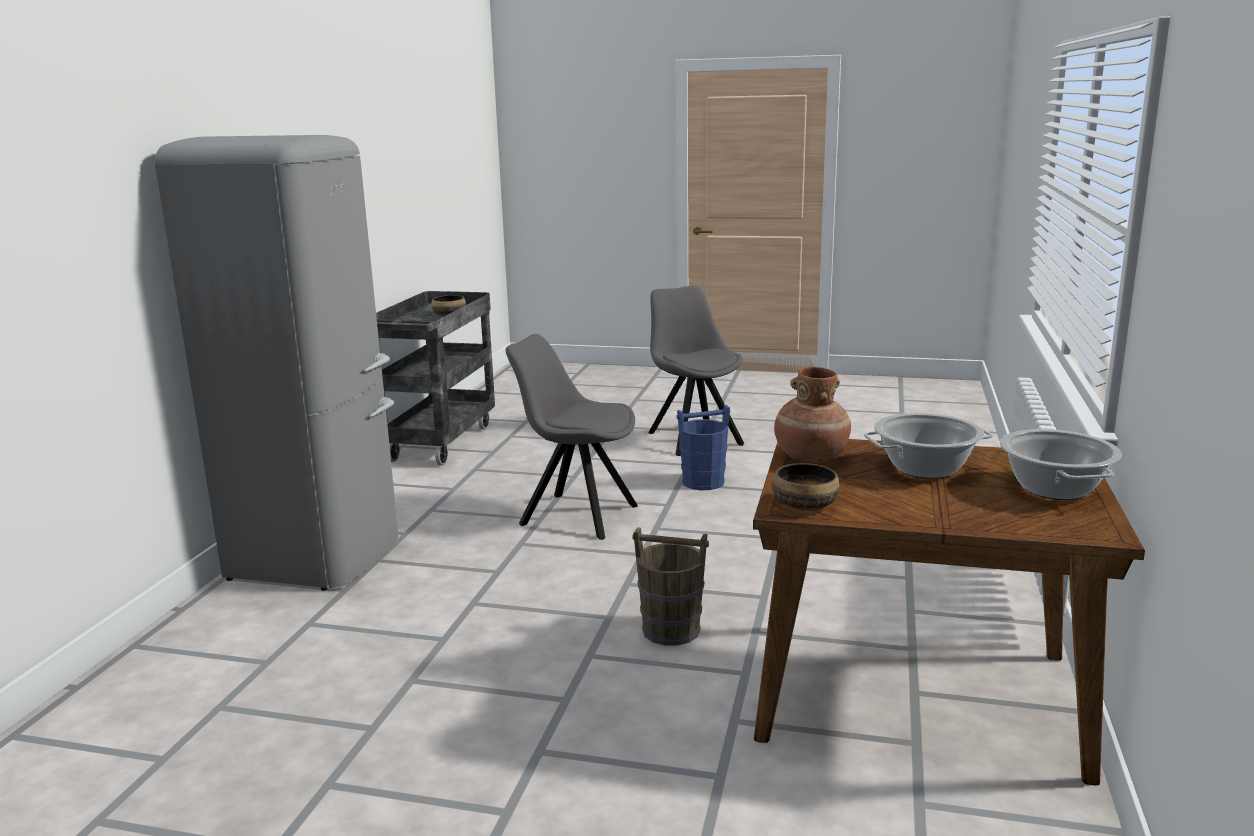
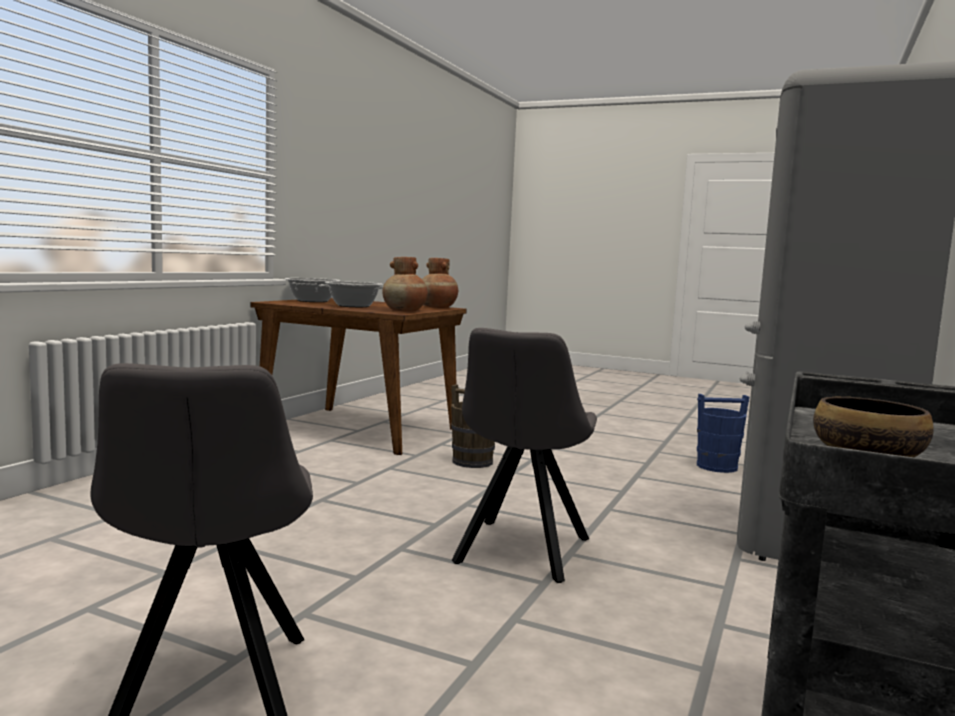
camera: 170 degrees left, 10 degrees down
(577, 515) = (521, 550): grey chair -> grey chair turned 75 degrees clockwise
(703, 482) = (320, 574): blue bucket -> blue bucket (717, 466)
(804, 504) = (437, 307): bowl -> brown vase

